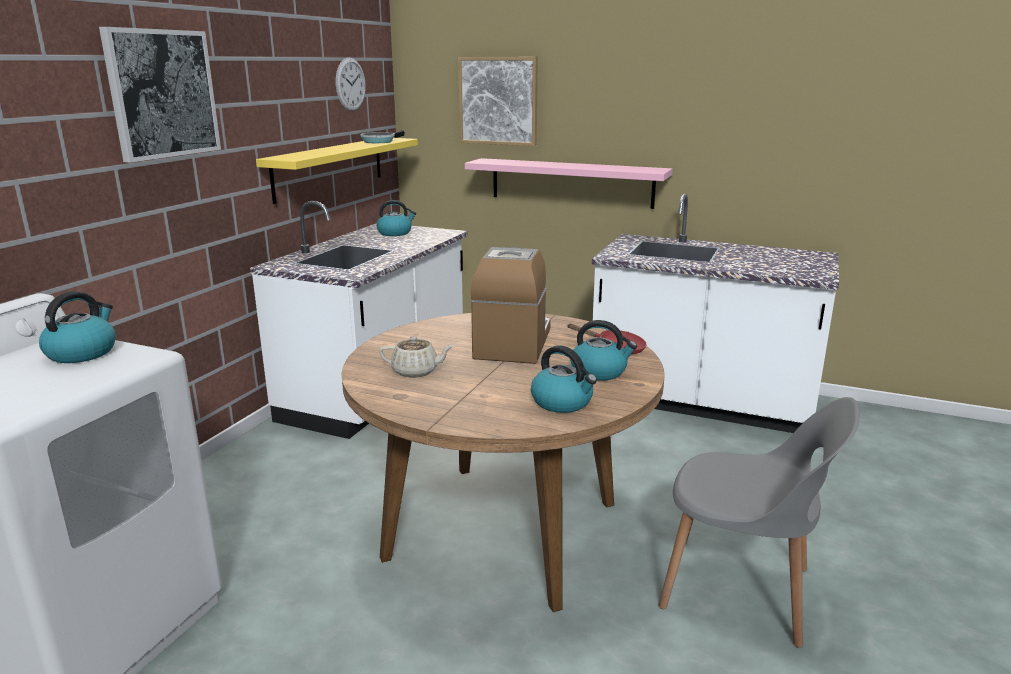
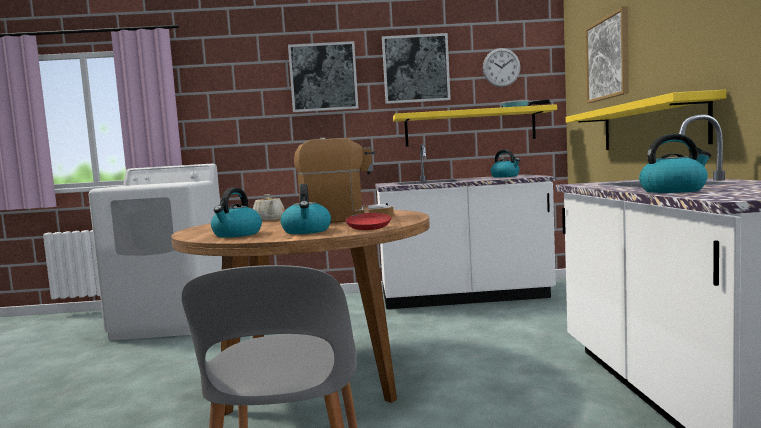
camera: 65 degrees right, 15 degrees down
(82, 352) = (181, 182): kettle -> kettle (673, 190)
(274, 83) = (416, 69): none -> picture
(571, 183) = (650, 126): pink shelf -> yellow shelf

